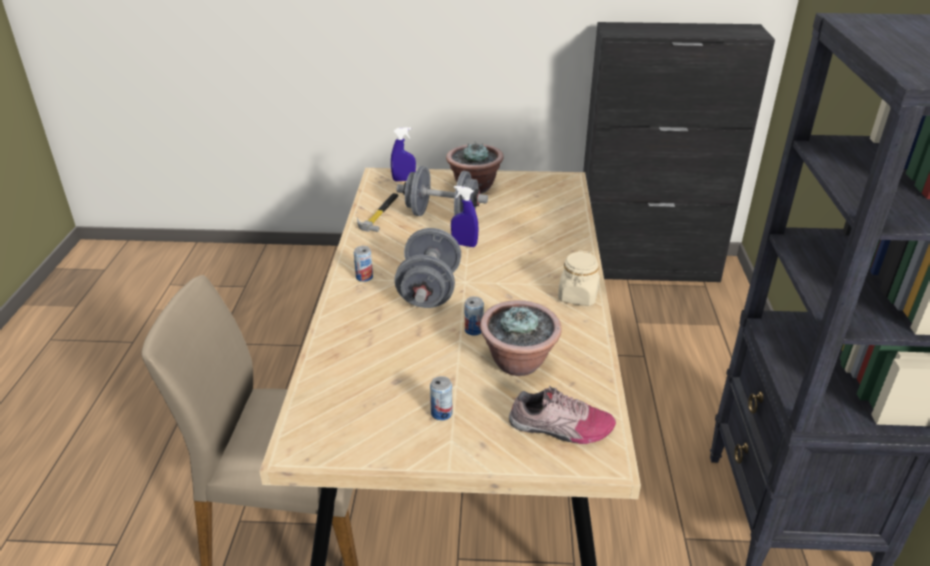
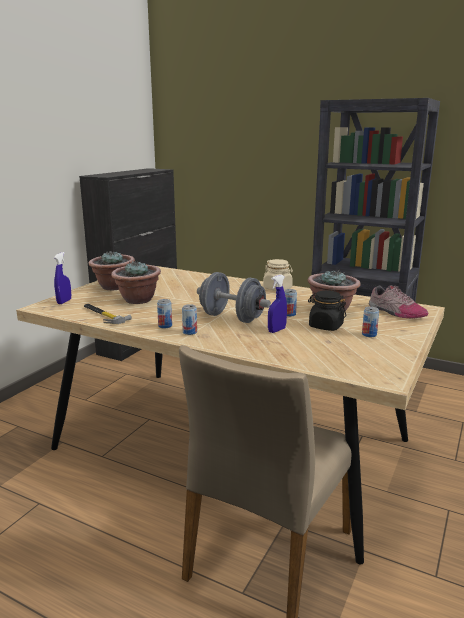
camera: 65 degrees left, 15 degrees down
(373, 257) = (165, 326): none -> can
(442, 215) = (137, 300): grey dumbbell -> potted plant
(449, 369) = (325, 326): none -> black jar
(464, 244) = (186, 301): blue spray bottle -> blue spray bottle (276, 330)
(560, 428) = (395, 312): shoe -> shoe turned 105 degrees clockwise

